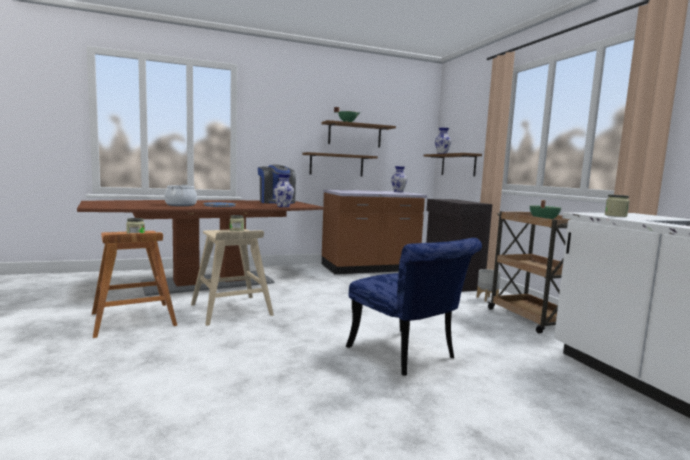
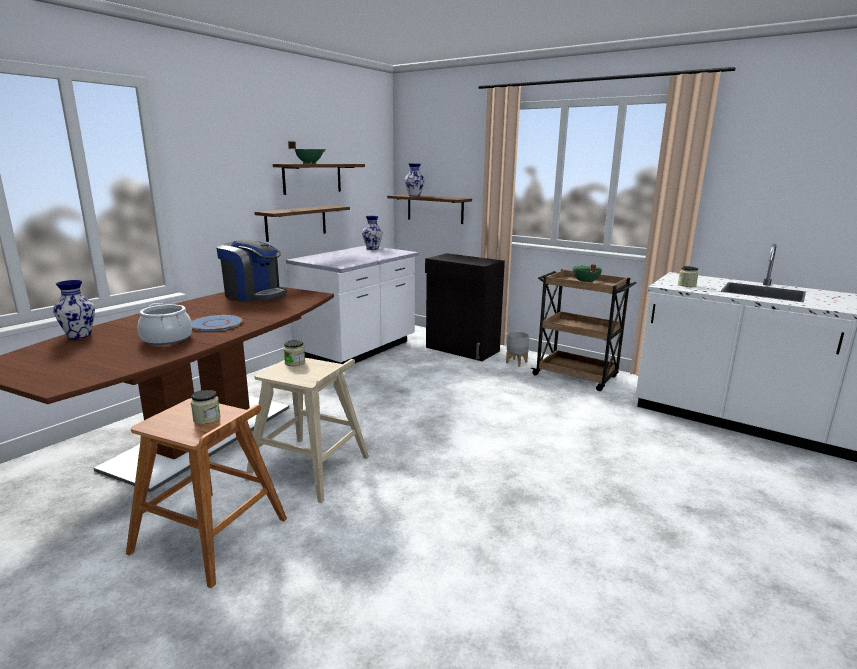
camera: 35 degrees left, 10 degrees up
(283, 206) = (296, 306): vase -> vase (80, 335)
(369, 268) = (358, 351): brown counter -> white counter
(407, 356) = (553, 456): blue chair -> none

